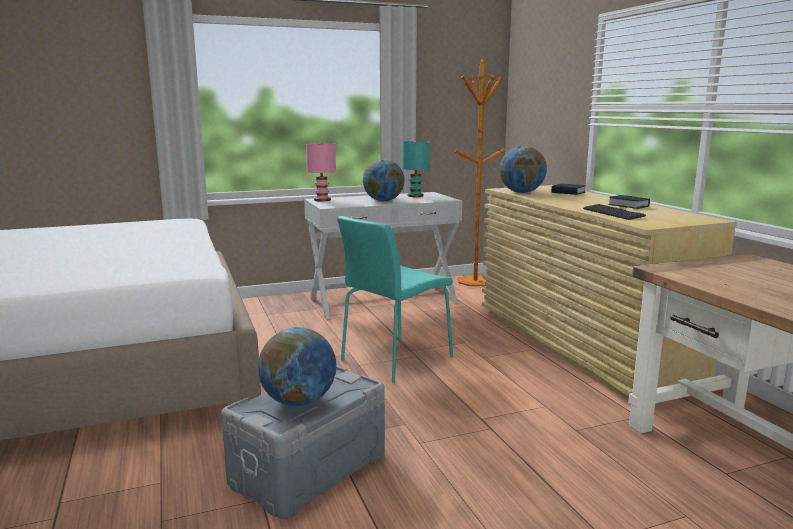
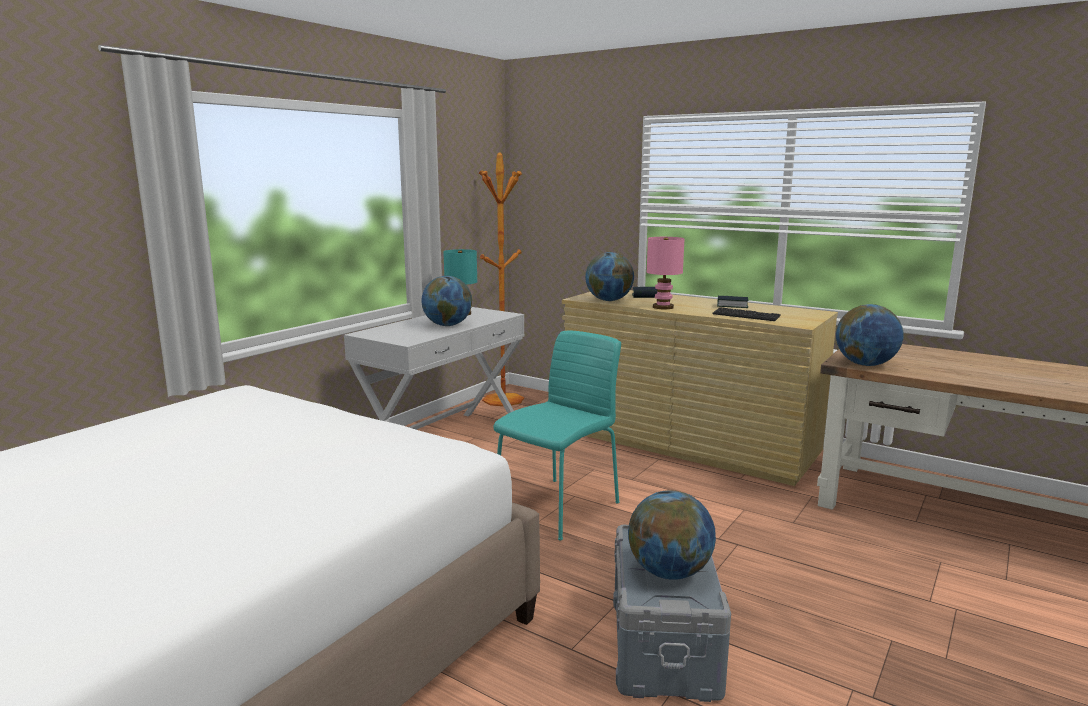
camera: 35 degrees left, 0 degrees up
(322, 200) = (374, 333): pink table lamp -> pink table lamp (663, 307)
(394, 359) = (560, 506): turquoise chair -> turquoise chair turned 150 degrees counterclockwise
(684, 274) = (865, 364): none -> globe

